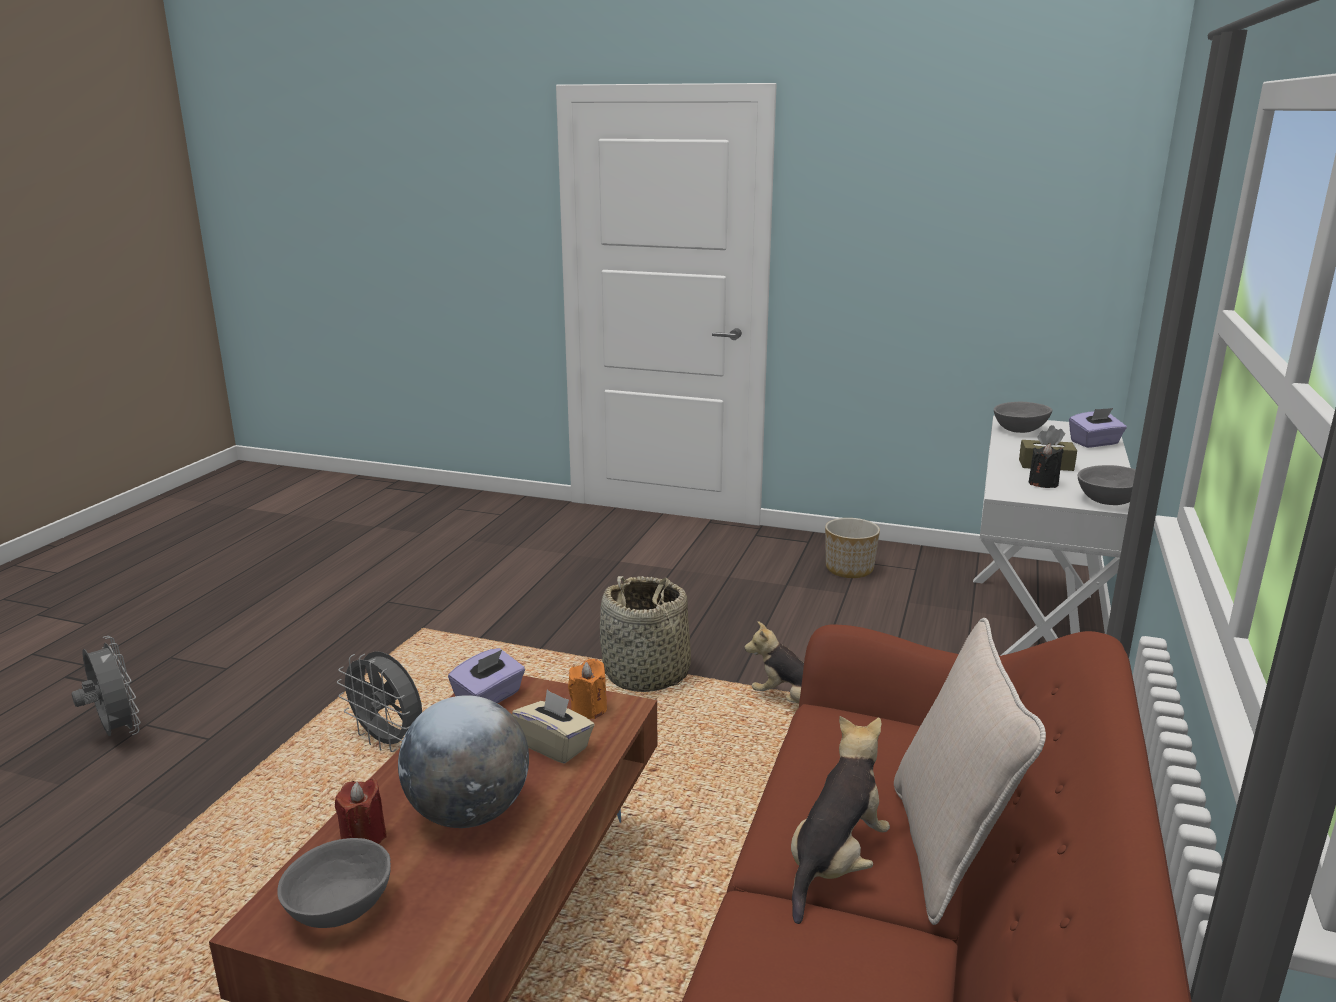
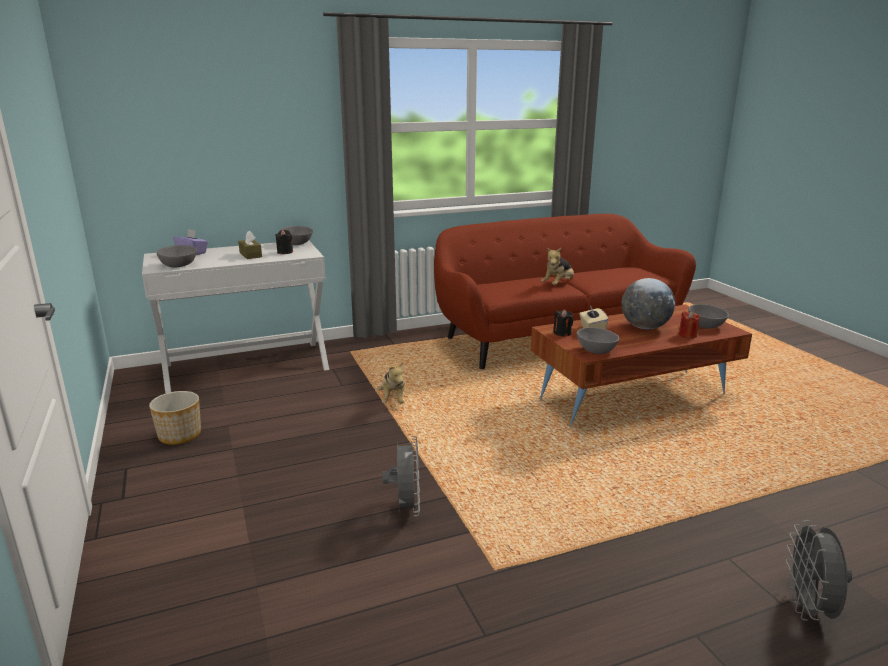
camera: 130 degrees left, 0 degrees up
(389, 741) = (605, 488): grey fan -> grey fan (405, 508)
(489, 698) = (596, 350): purple tissue box -> grey bowl
(589, 709) = (562, 333): orange candle -> black candle
(646, 675) = (421, 445): basket -> none
(835, 863) = (558, 285): plush toy -> plush toy turned 45 degrees counterclockwise
(948, 849) = (528, 277): beige pillow -> none

